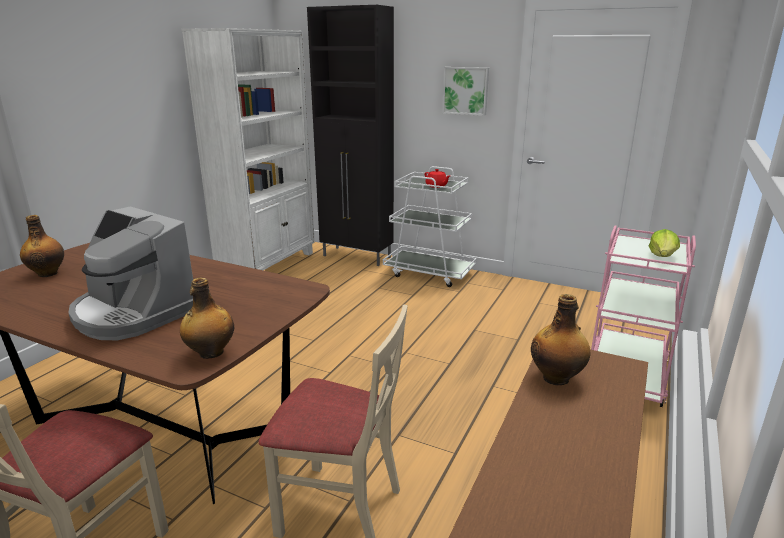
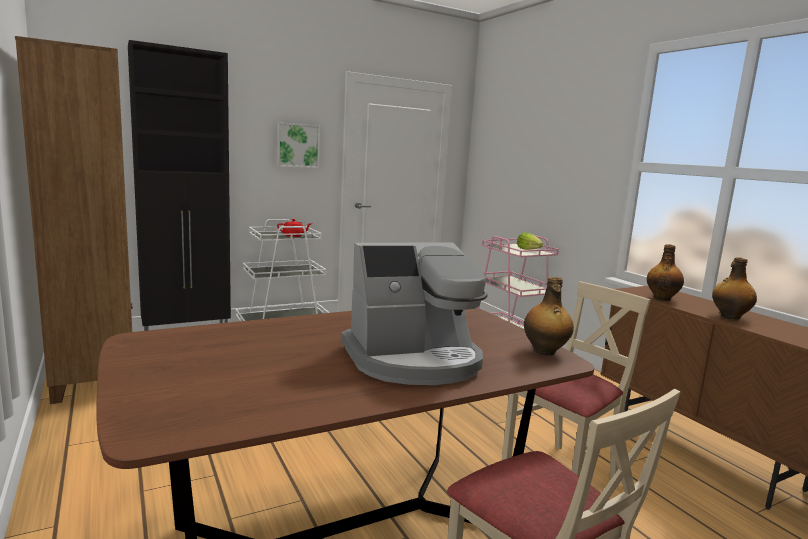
camera: 55 degrees left, 10 degrees down
(48, 273) = (188, 377): bottle -> bottle (729, 316)
(268, 264) = (95, 370): white bookcase -> brown bookcase

